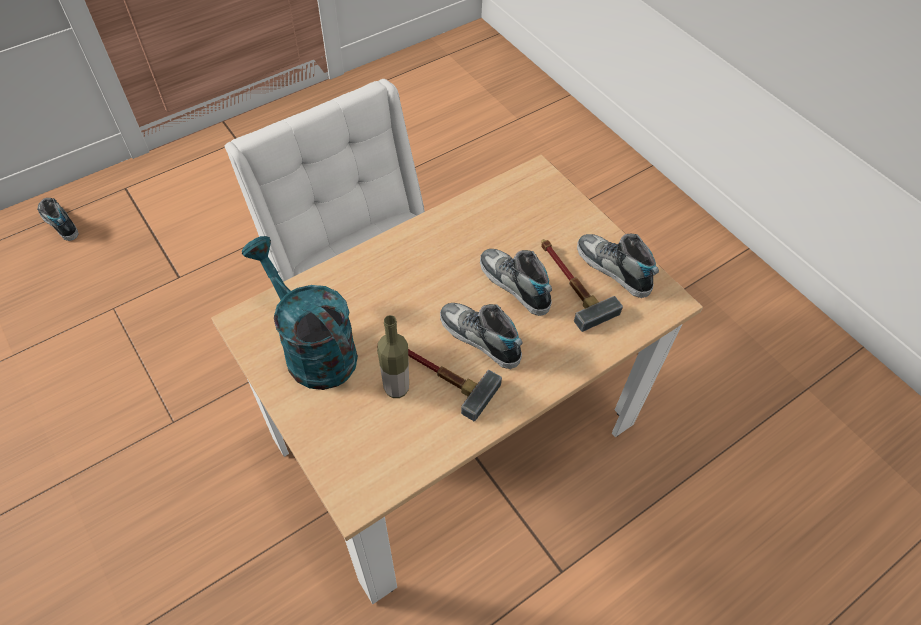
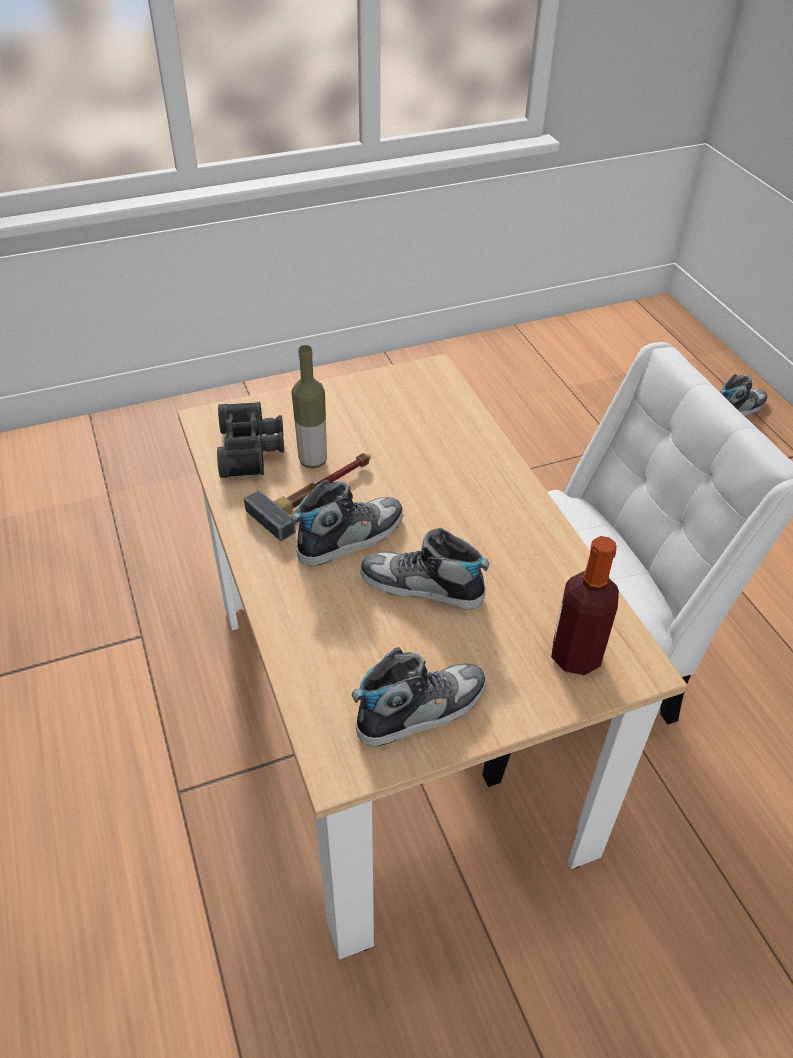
camera: 105 degrees right, 10 degrees down
(312, 348) = (386, 410): turquoise watering can -> none
(392, 442) = (252, 449): none -> black binoculars
(514, 285) = (422, 587): shoe -> shoe turned 135 degrees counterclockwise
(542, 201) = (575, 656): none -> bottle
(570, 283) = (409, 648): hammer -> none

